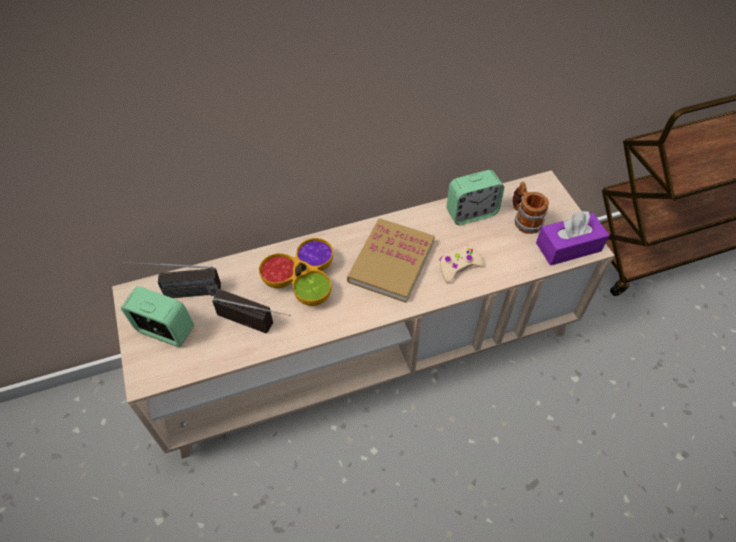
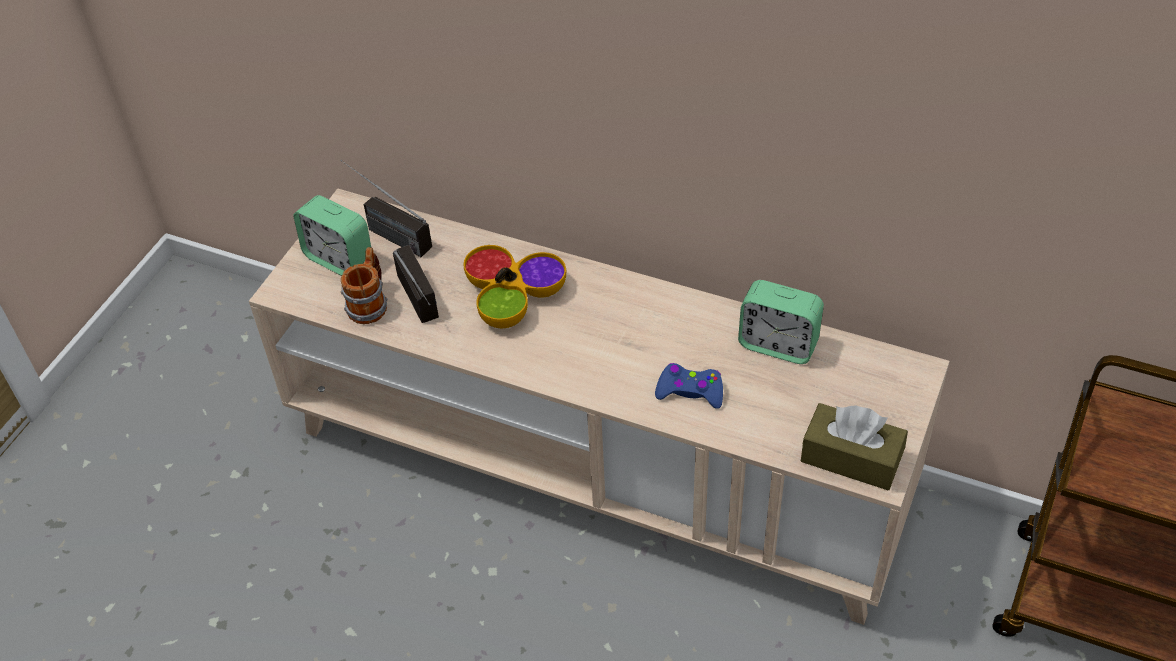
camera: 45 degrees right, 5 degrees down
(165, 330) = (339, 259): alarm clock -> alarm clock turned 150 degrees clockwise
(391, 261) = (622, 337): book -> none
(459, 267) = (690, 391): beige game controller -> blue game controller
(524, 219) = (835, 392): mug -> mug (370, 303)
(568, 247) = (851, 458): purple tissue box -> brown tissue box

